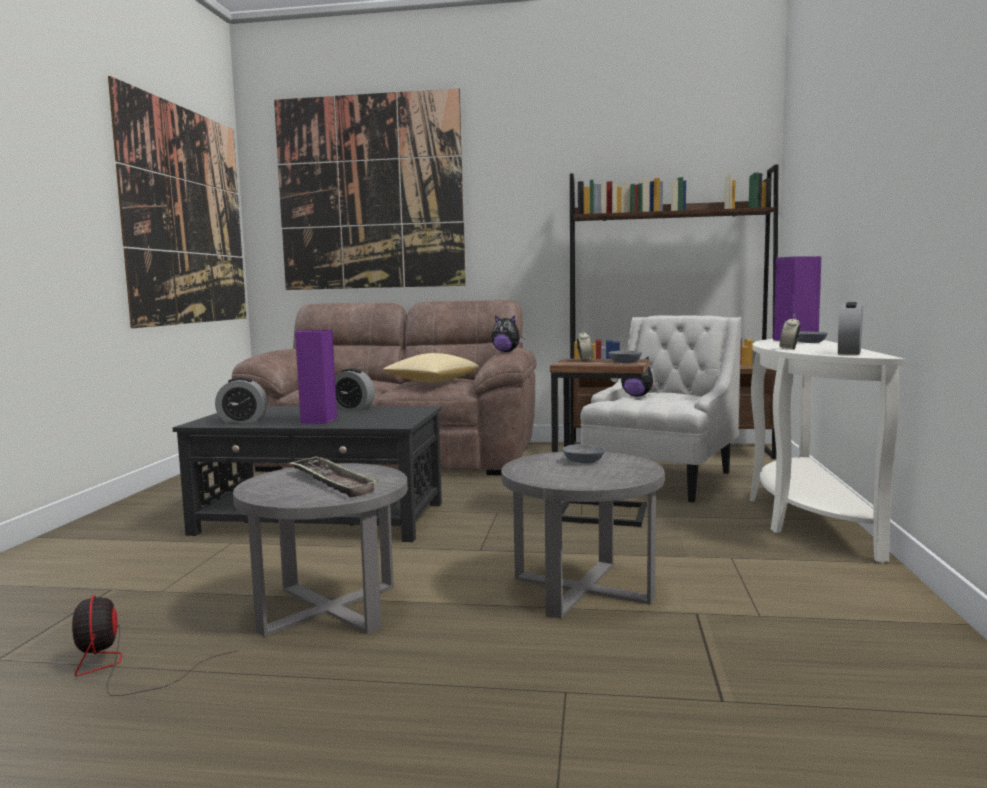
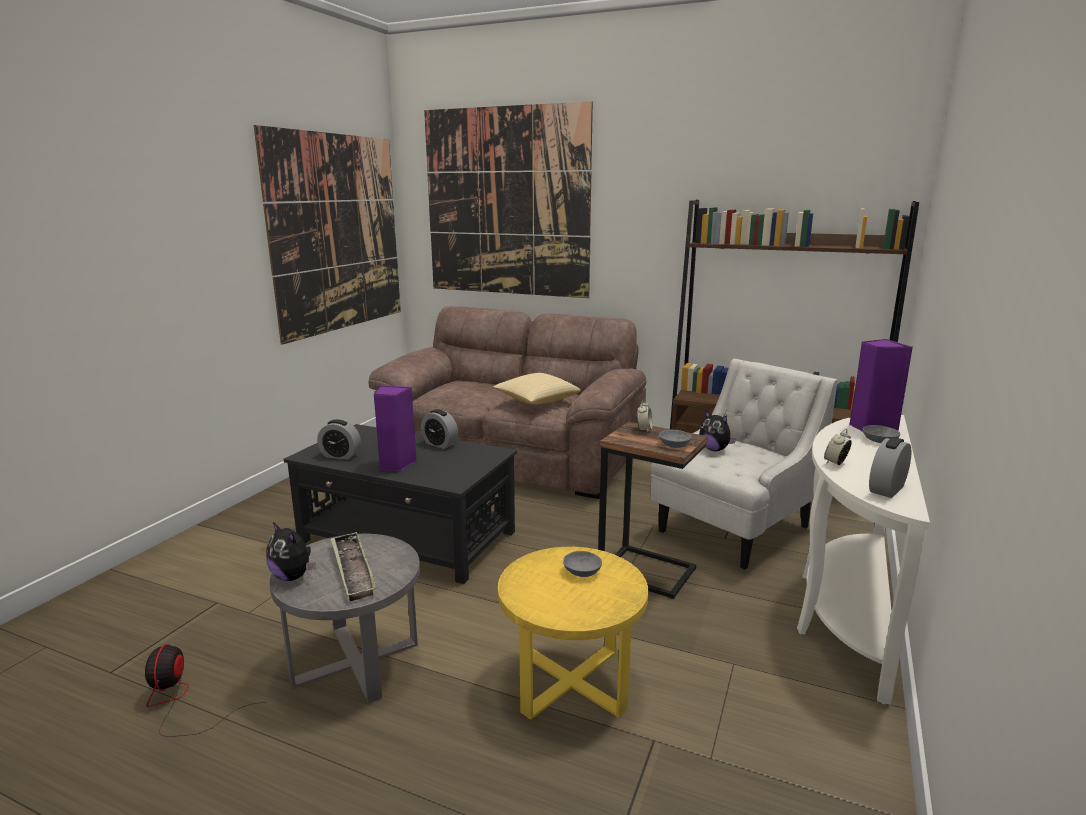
camera: 15 degrees right, 10 degrees up
(506, 352) = (605, 381): plush toy -> plush toy (293, 576)
(582, 588) = (571, 681): grey side table -> yellow side table

